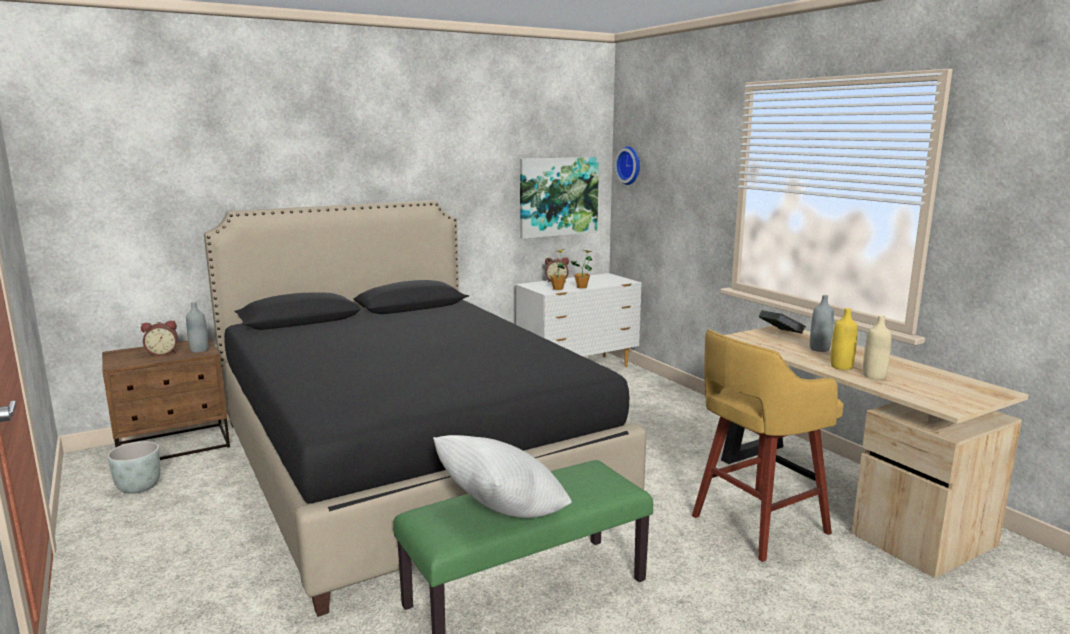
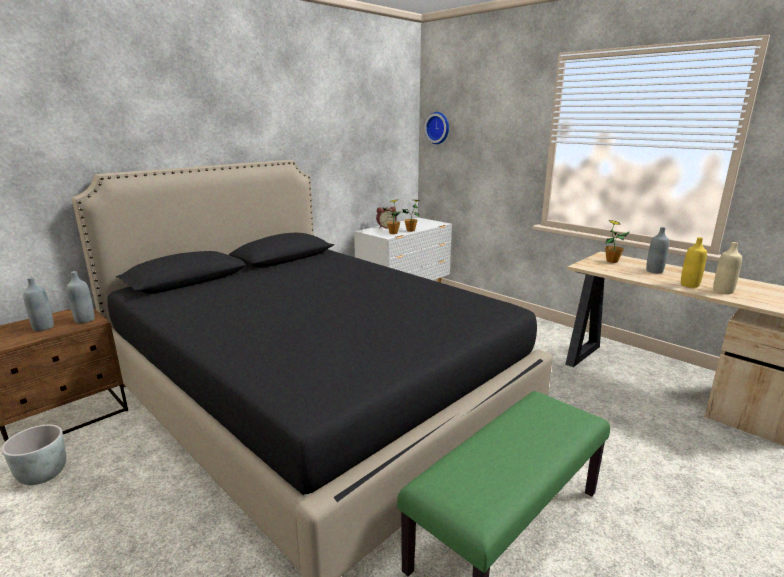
camera: 15 degrees left, 5 degrees up
(162, 353) = (43, 327): alarm clock -> grey bottle
(501, 513) = (509, 469): white pillow -> none
(558, 196) = (382, 155): picture -> none
(756, 525) = (635, 421): yellow stool -> none
(780, 335) = (611, 261): book -> potted plant

